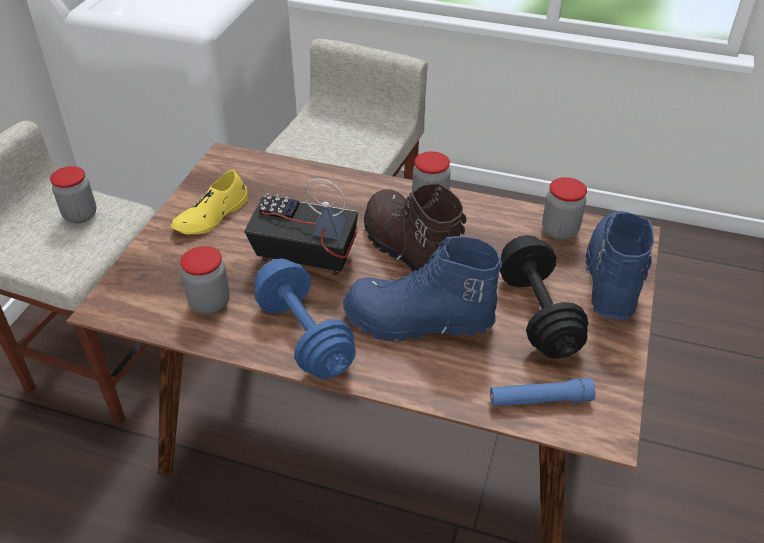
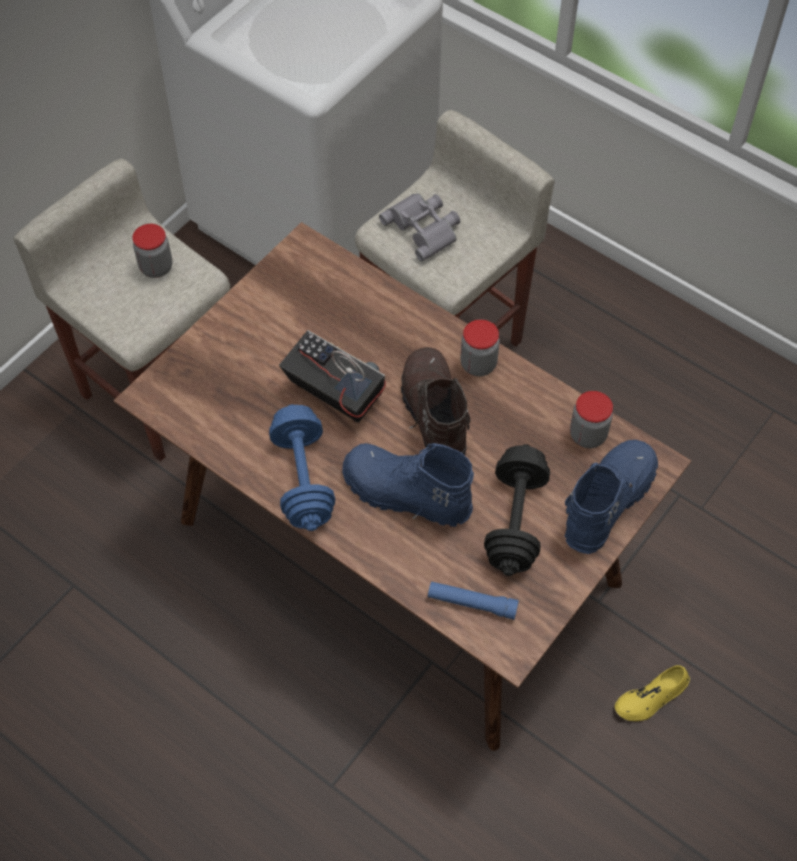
camera: 20 degrees right, 15 degrees up
(210, 303) = (235, 419): jar -> none
(212, 216) = (268, 319): yellow shoe -> yellow shoe (651, 697)
(324, 136) = (424, 228): none -> grey binoculars

